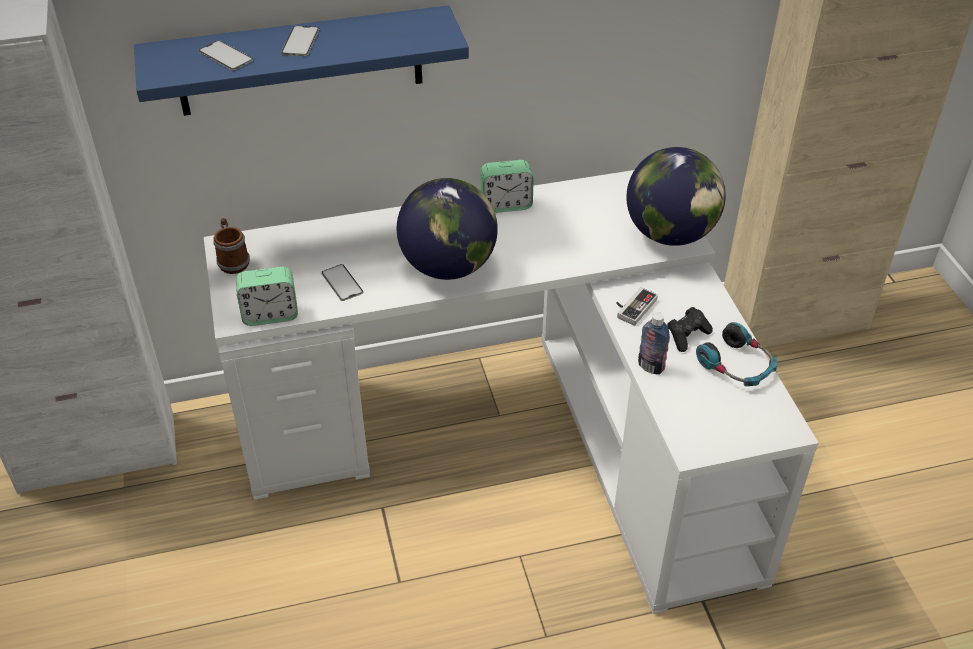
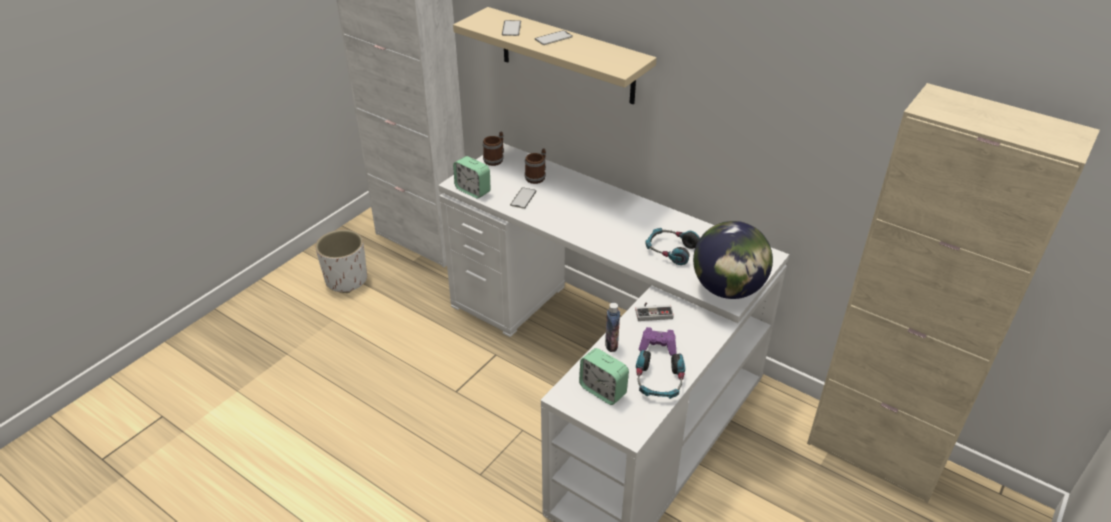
camera: 50 degrees right, 5 degrees down
(67, 579) = (346, 280): none -> white planter
(300, 61) = (567, 56): blue shelf -> beige shelf
(316, 248) = (537, 176): none -> mug
(448, 267) = (581, 224): globe -> none
(506, 204) = (661, 216): alarm clock -> alarm clock (603, 390)
(569, 233) = (670, 250): none -> headphones
(687, 336) = (658, 347): black game controller -> purple game controller

